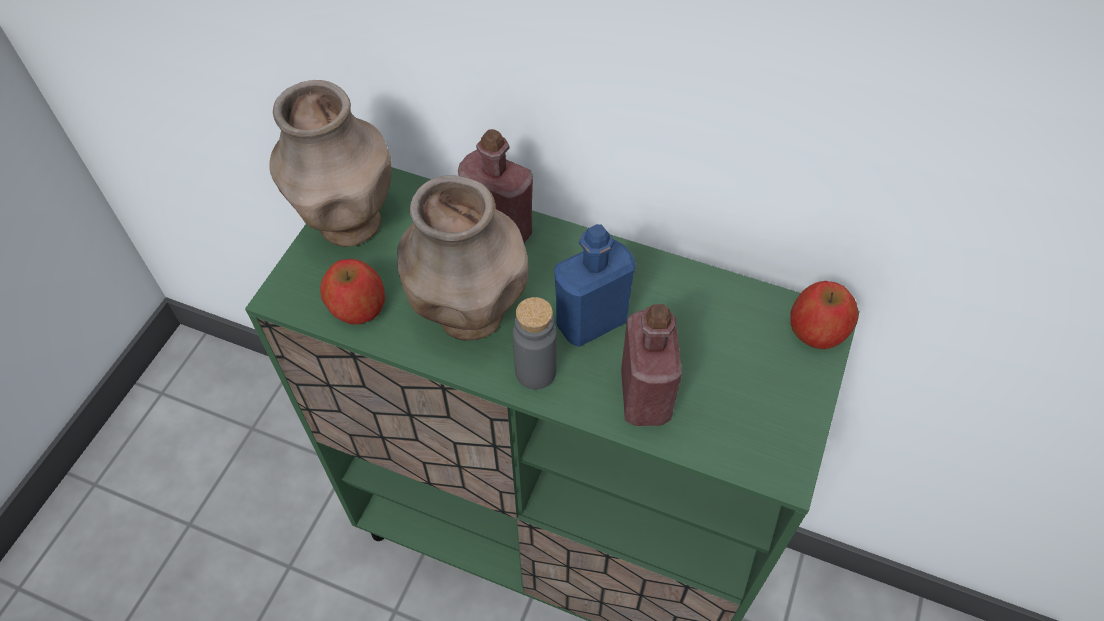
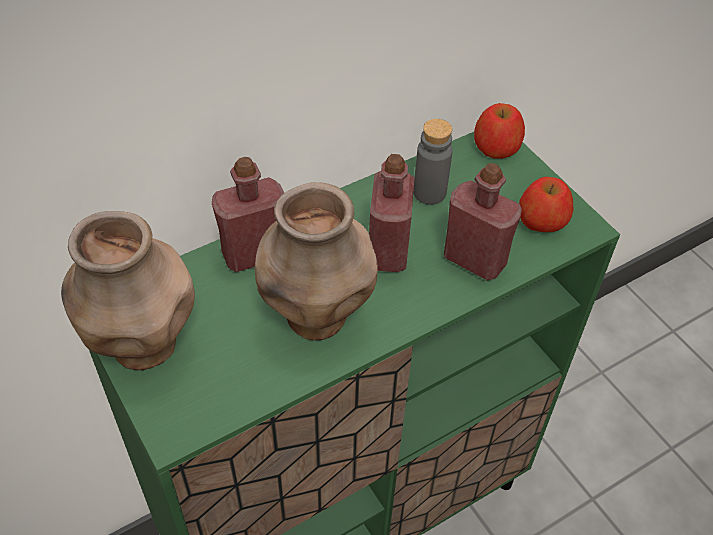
camera: 55 degrees left, 5 degrees down
(357, 306) = (236, 385): apple -> apple (541, 220)
(535, 371) = (402, 307): grey bottle -> grey bottle (429, 192)
(591, 321) = (388, 251): blue bottle -> red bottle

